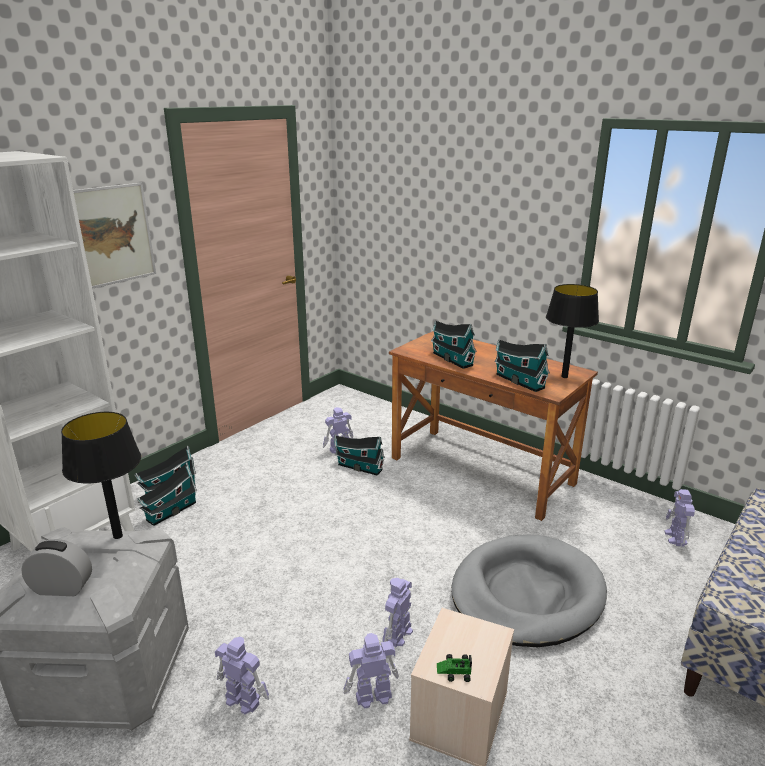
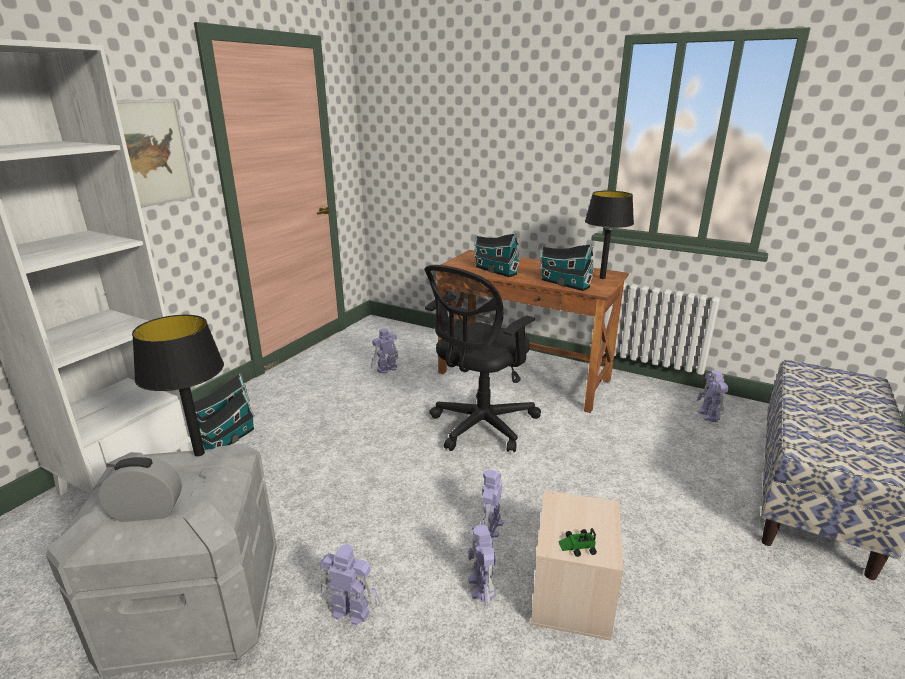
camera: 10 degrees left, 0 degrees up
(358, 467) = (409, 383): toy house -> none
(372, 696) = (482, 588): toy robot -> toy robot turned 75 degrees counterclockwise
(418, 524) = (479, 427): none -> black office chair
(526, 594) = (597, 476): grey dog bed -> none

